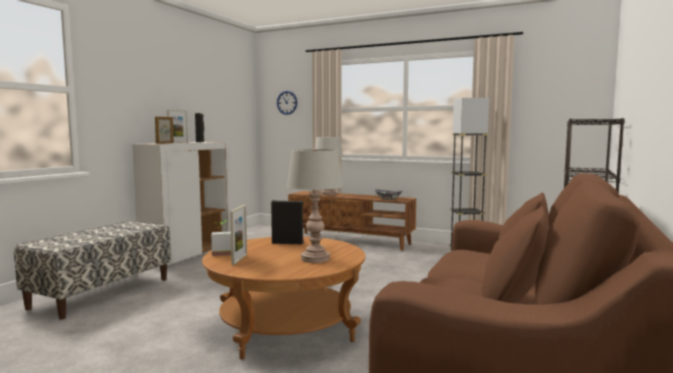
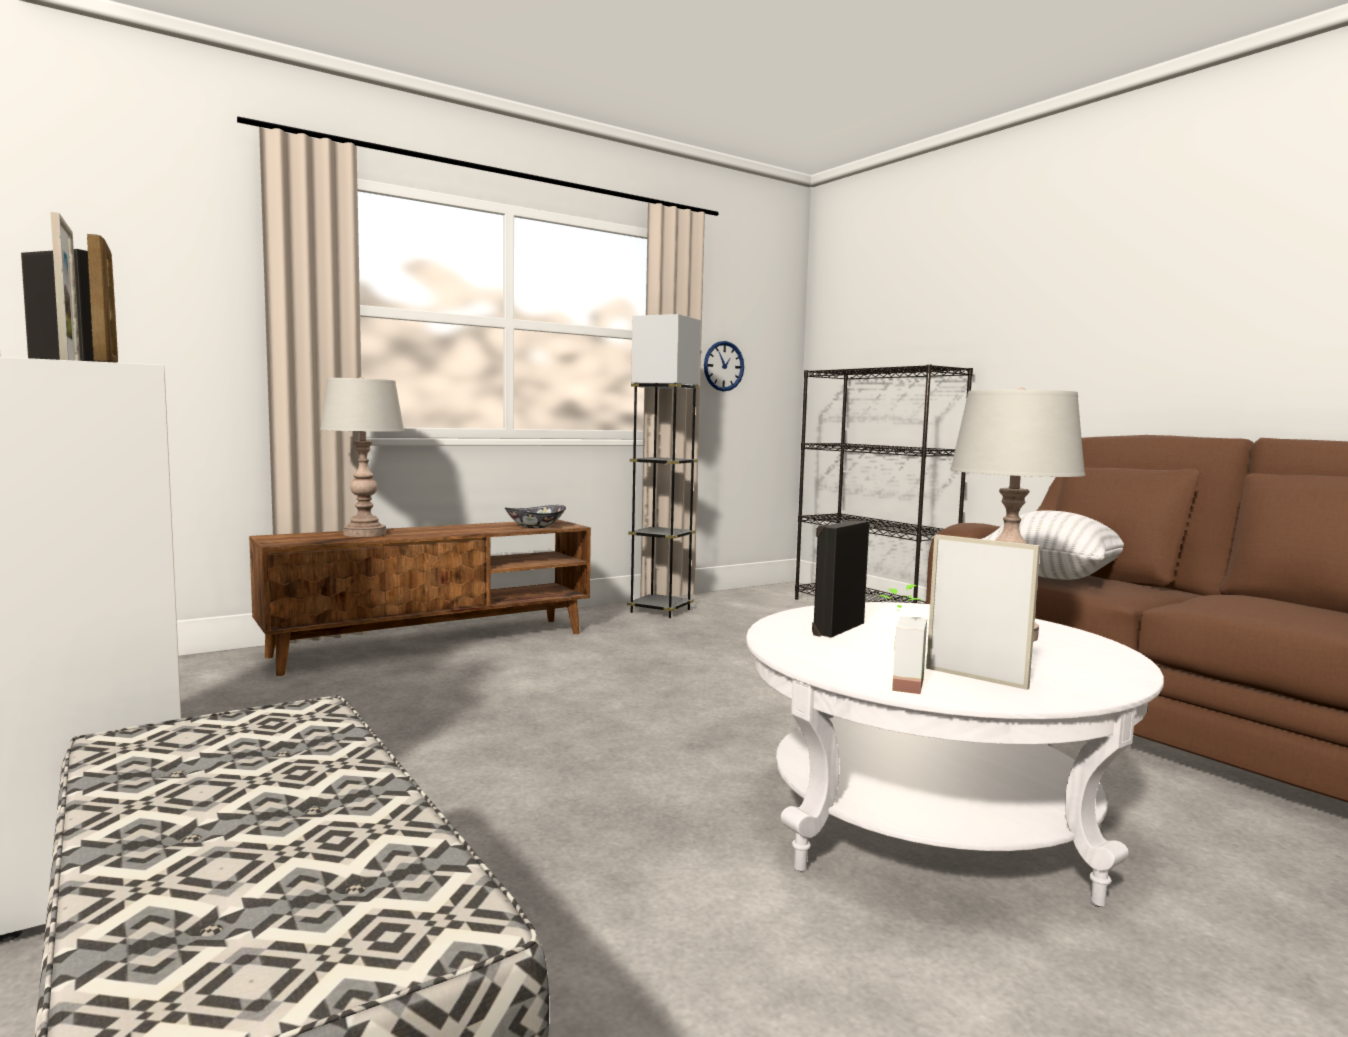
camera: 60 degrees left, 0 degrees up
(286, 327) = (930, 820): brown coffee table -> white coffee table
(287, 102) = (144, 265): wall clock -> wall clock (723, 366)
(474, 257) = (1053, 576): none -> white pillow

